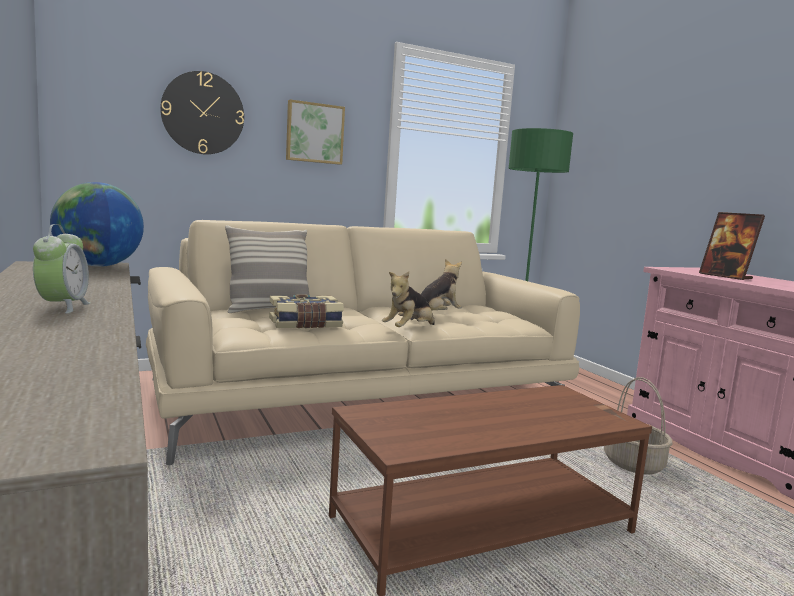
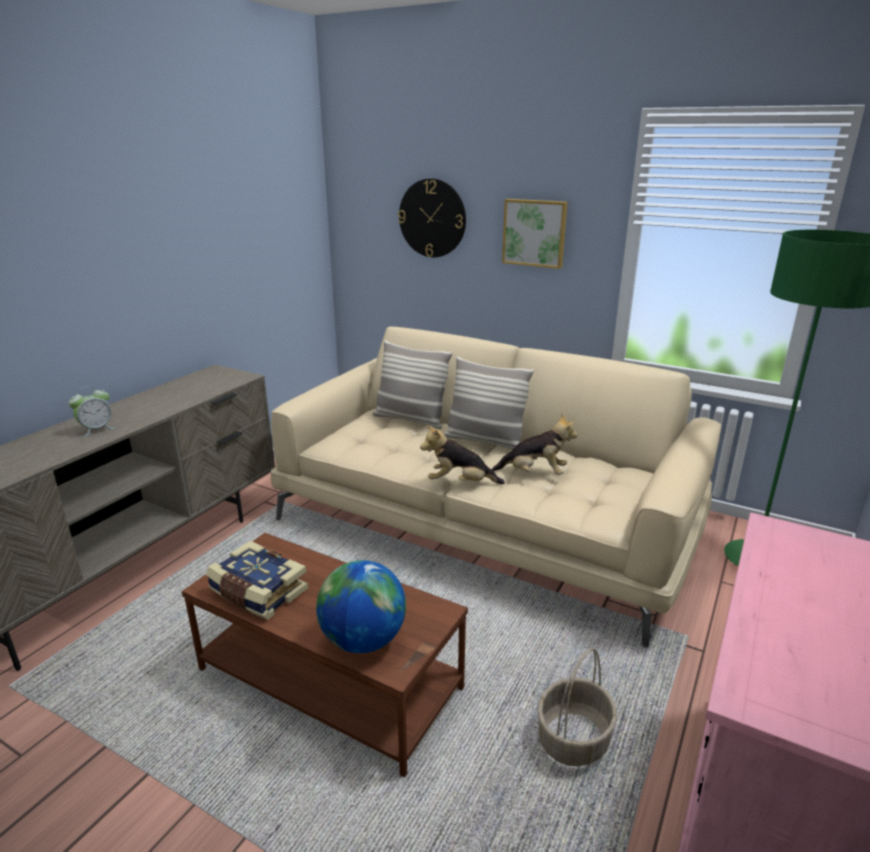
camera: 55 degrees right, 15 degrees up
(98, 266) = (232, 379): globe -> globe (363, 640)
(305, 324) = (388, 448): book -> book (257, 593)
(358, 310) = (485, 441): none -> pillow
(726, 276) = (791, 586): picture frame -> none

